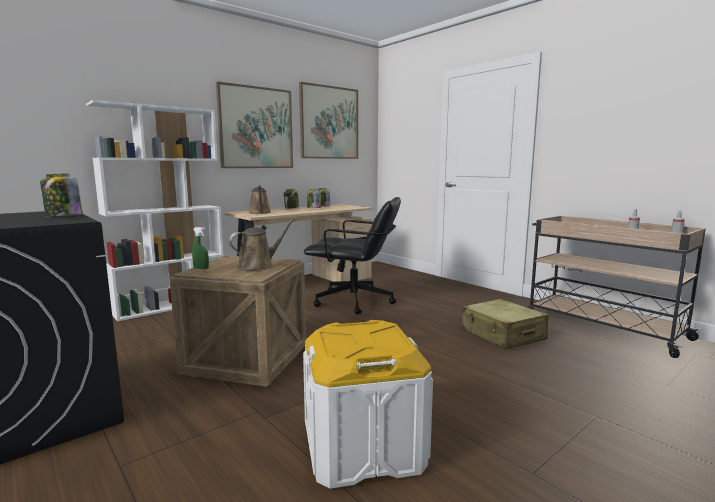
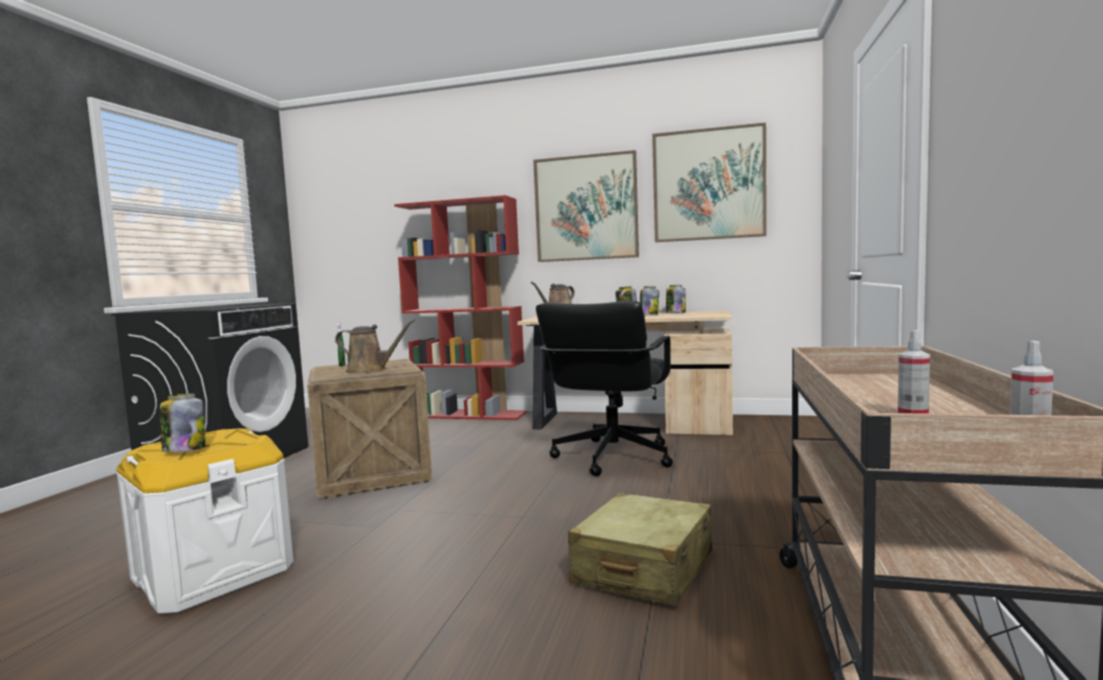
camera: 55 degrees right, 5 degrees down
(63, 216) = (237, 306): jar -> jar (184, 449)
(171, 305) = (468, 415): white bookcase -> red bookcase
(355, 302) = (611, 457): black office chair -> black office chair turned 45 degrees clockwise

